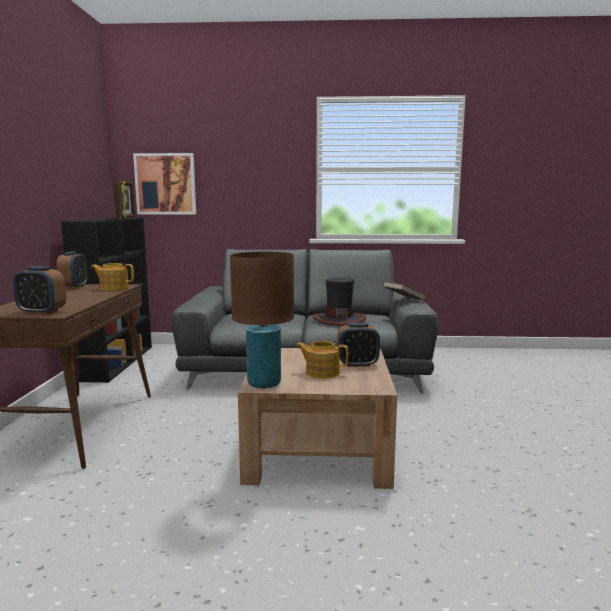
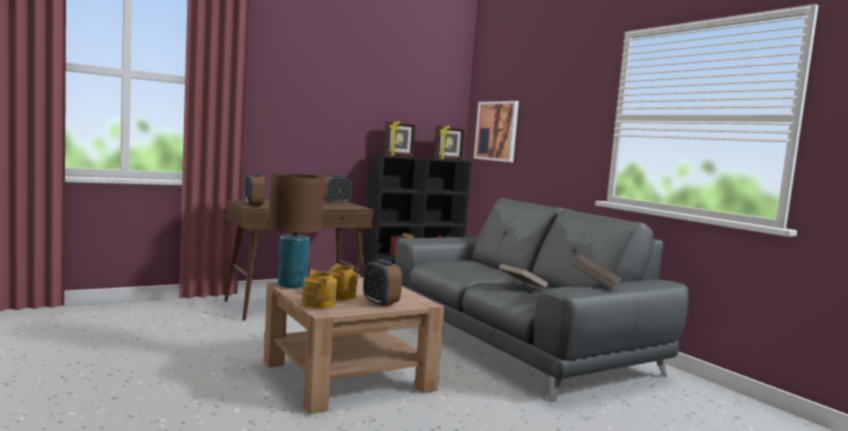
camera: 55 degrees right, 5 degrees down
(89, 219) = (399, 156): none -> picture frame
(114, 288) = (347, 207): teapot -> teapot (319, 303)
(339, 319) = (522, 286): hat -> brown book

